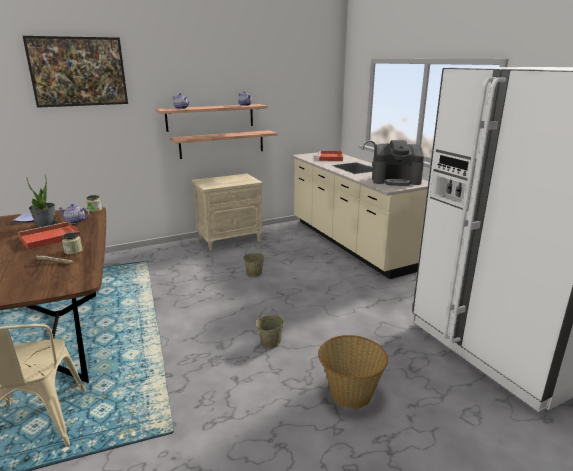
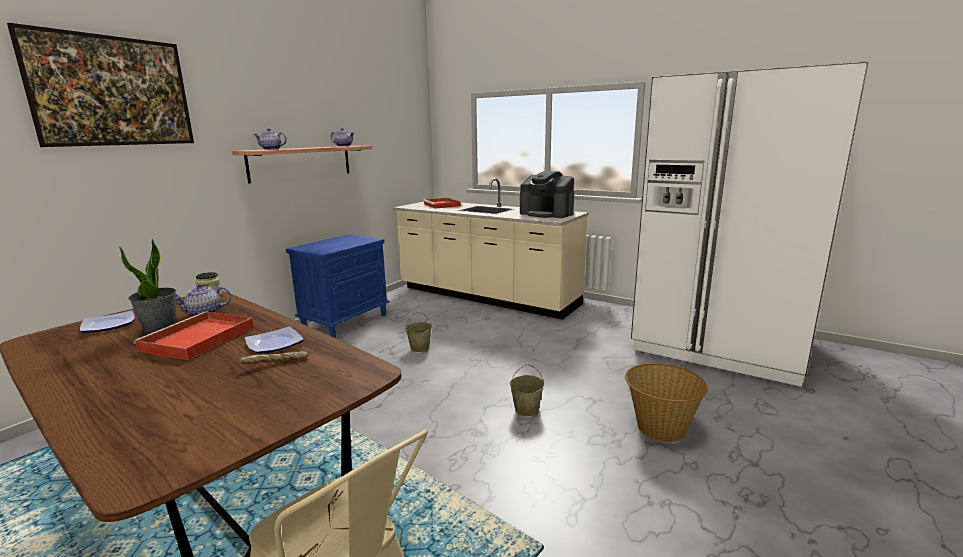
camera: 30 degrees left, 5 degrees down
(73, 251) = (276, 344): jar -> plate
(222, 144) = (317, 198): shelf -> none
(230, 239) = (345, 321): beige nightstand -> blue nightstand
(396, 180) = (547, 214): coffee machine -> coffee machine turned 60 degrees clockwise

